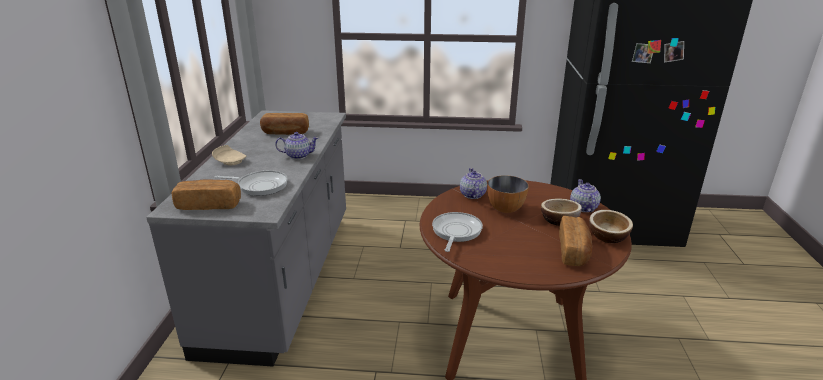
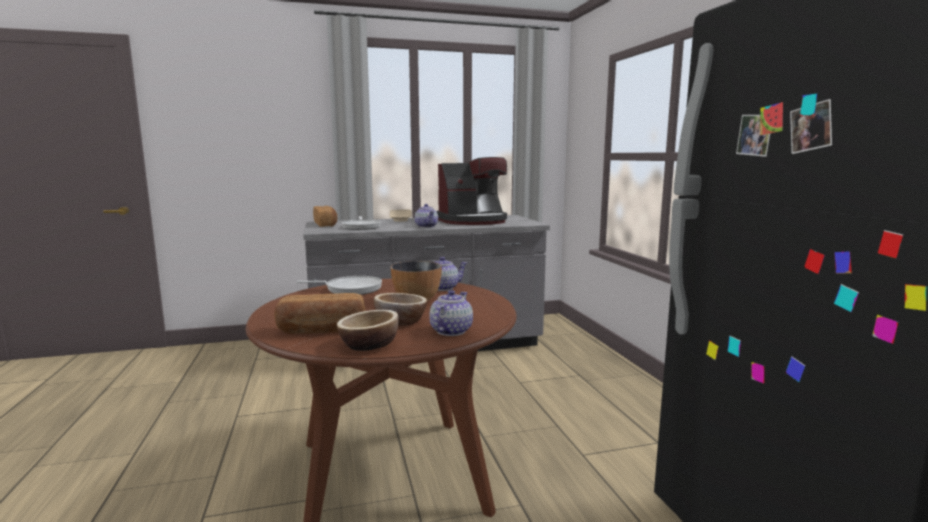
camera: 70 degrees right, 15 degrees down
(285, 132) = (473, 221): bread -> coffee machine
(583, 208) = (450, 331): teapot -> teapot turned 45 degrees counterclockwise

